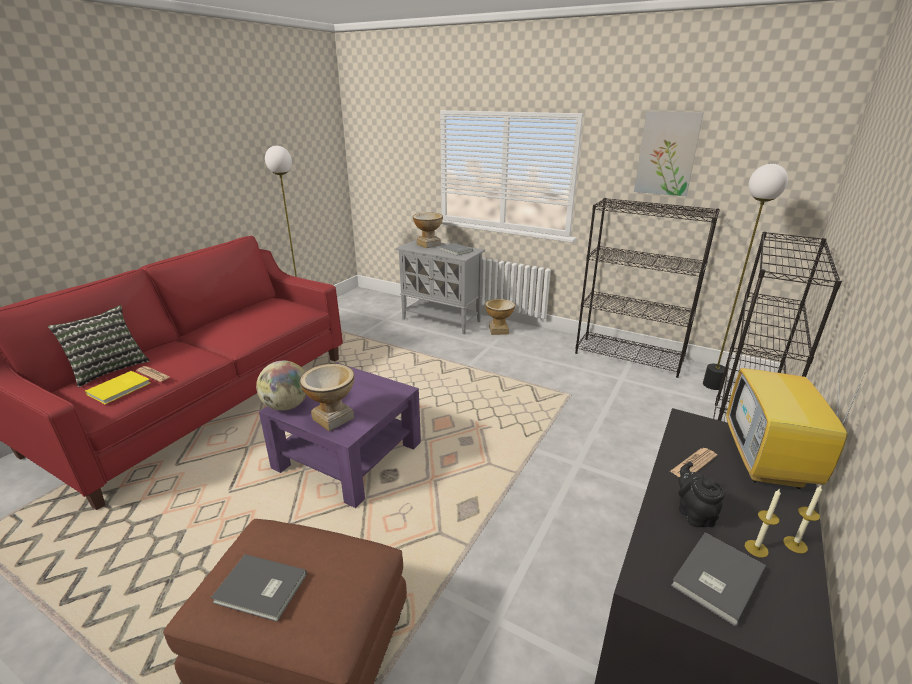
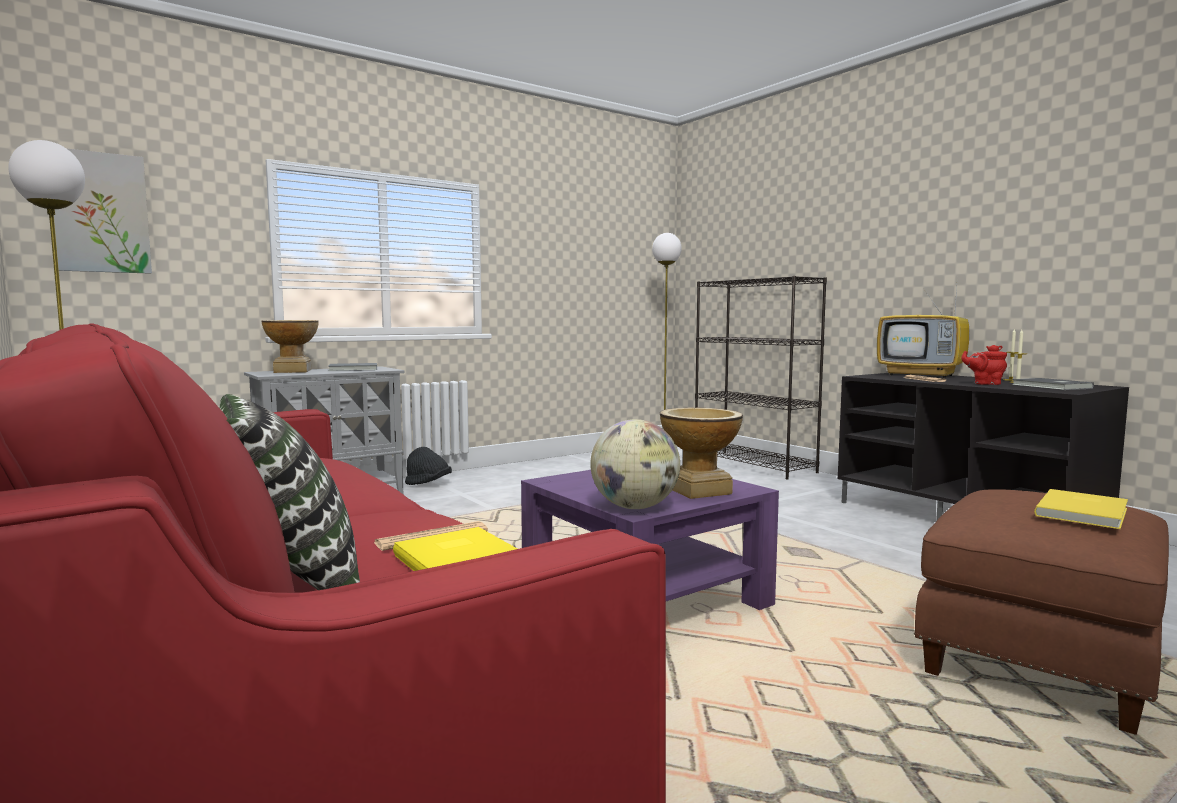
camera: 65 degrees left, 20 degrees down
(260, 590) = (1085, 512): grey book -> yellow book
(498, 330) = (428, 484): vase -> black hat
(629, 357) = (581, 459): black bookcase -> none
(667, 153) = (563, 232): picture -> picture (101, 213)
(693, 513) = (984, 383): black teapot -> red teapot

